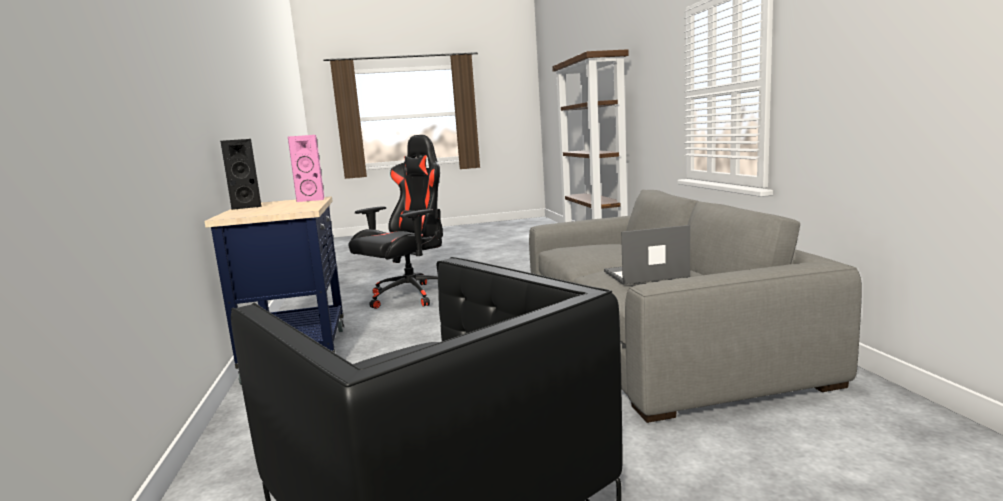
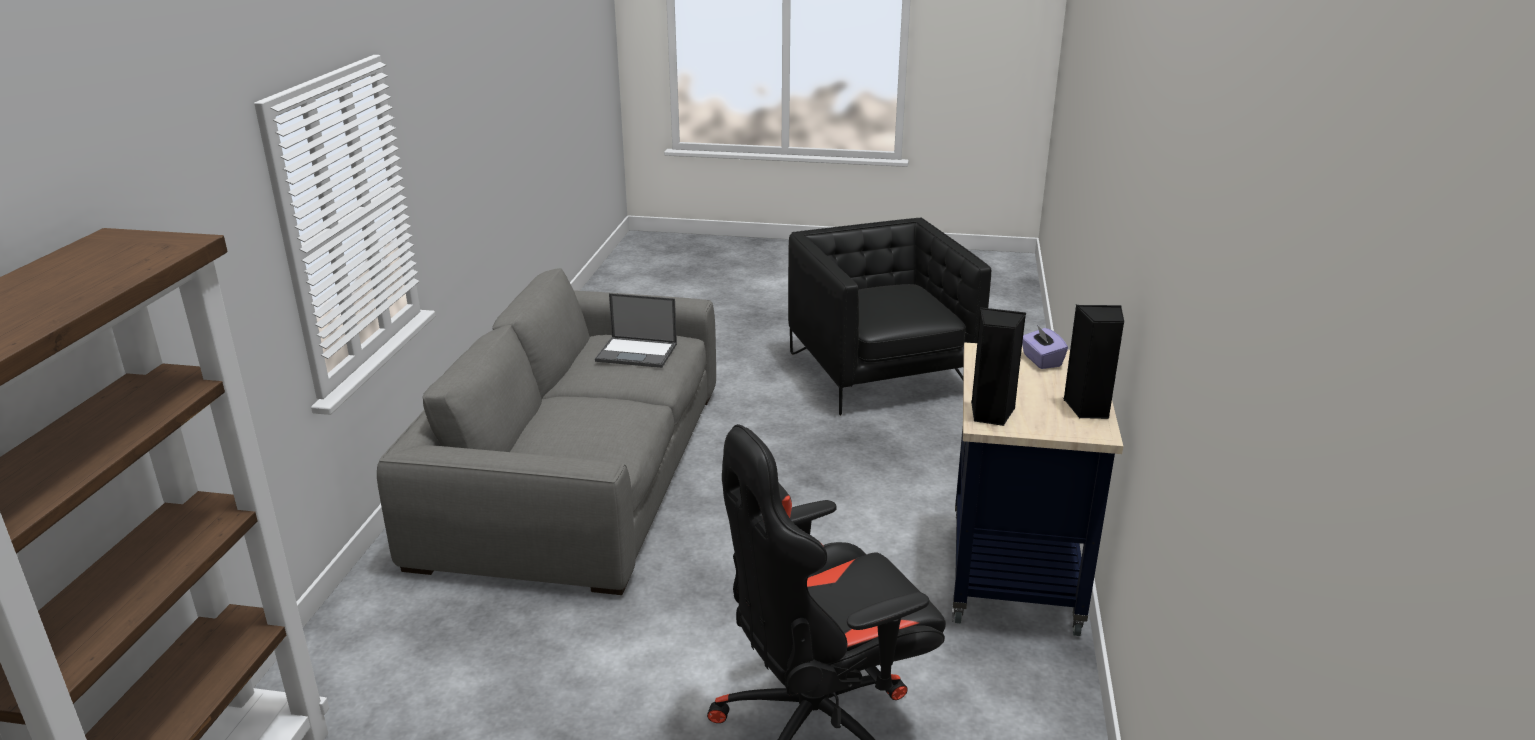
camera: 160 degrees left, 15 degrees up
(261, 212) = (1041, 360): none -> purple tissue box
(313, 199) = (990, 414): pink speaker -> black speaker

